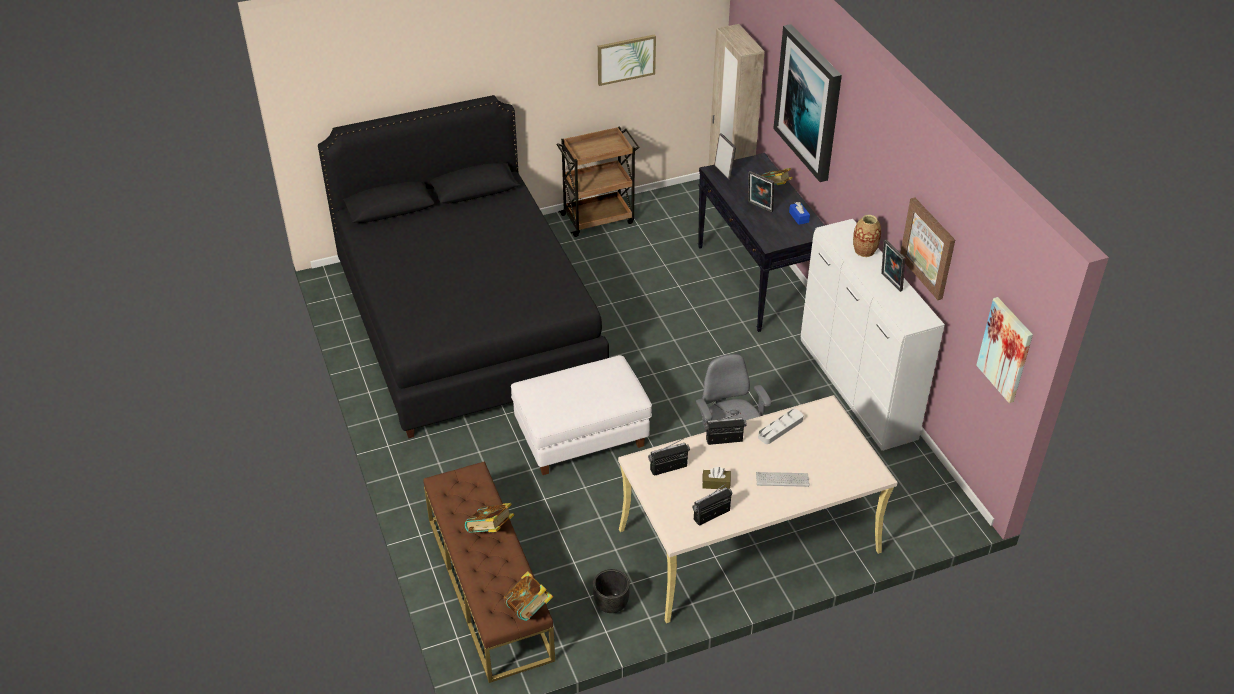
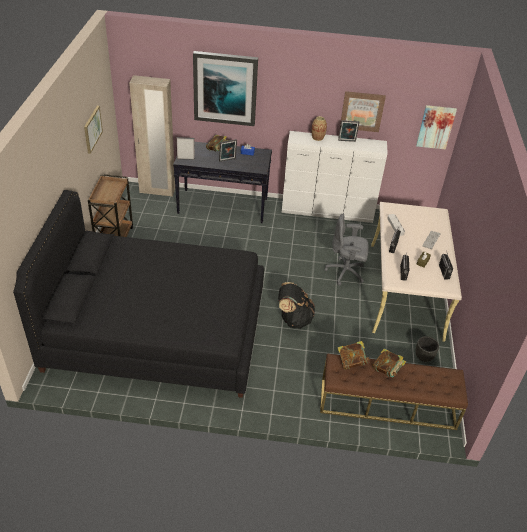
camera: 65 degrees left, 0 degrees up
(528, 608) = (453, 375): book -> book (351, 362)
(582, 436) = (293, 319): white ottoman -> black backpack

